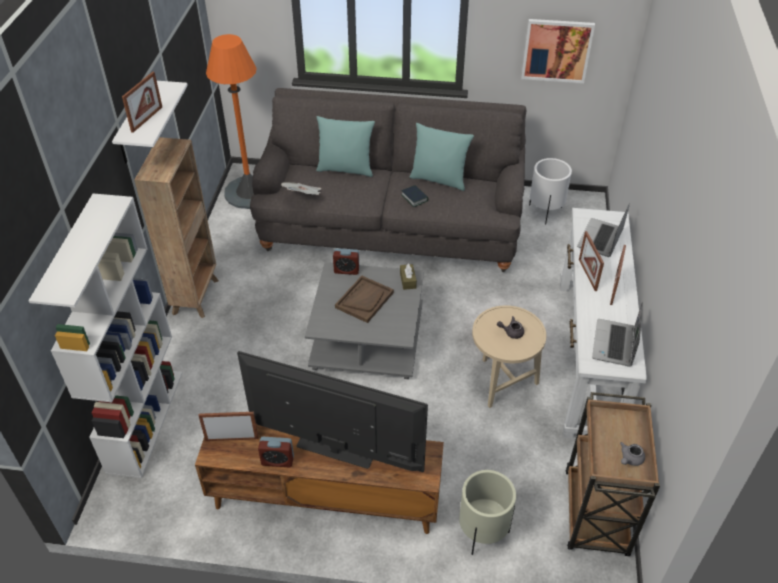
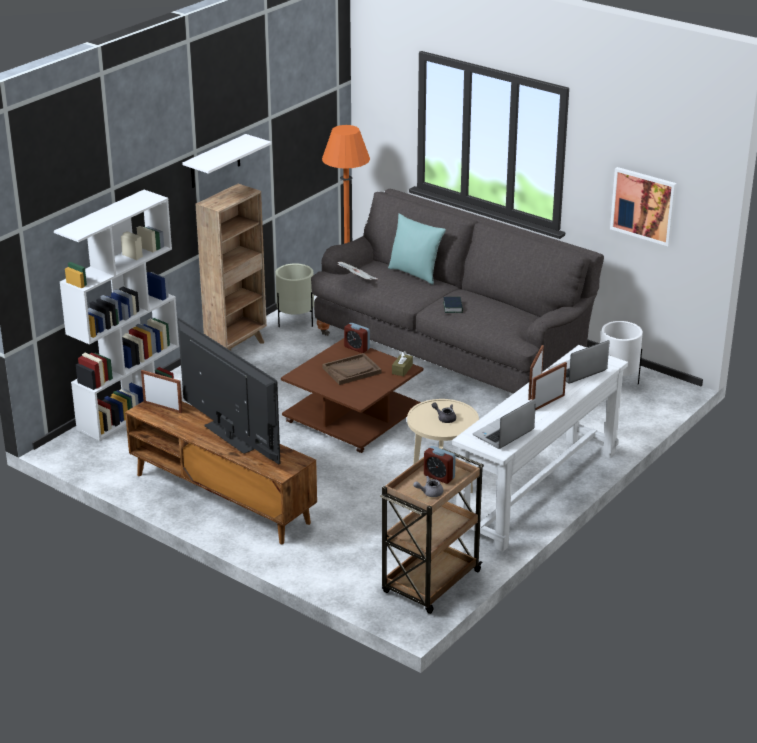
camera: 30 degrees right, 15 degrees down
(147, 119) = (219, 156): picture frame -> none
(277, 460) = (183, 428): alarm clock -> alarm clock (439, 476)
(369, 337) = (354, 417): grey coffee table -> brown coffee table
(439, 179) = (490, 301): turquoise pillow -> none
(482, 533) = (325, 559): beige planter -> beige planter (295, 322)

